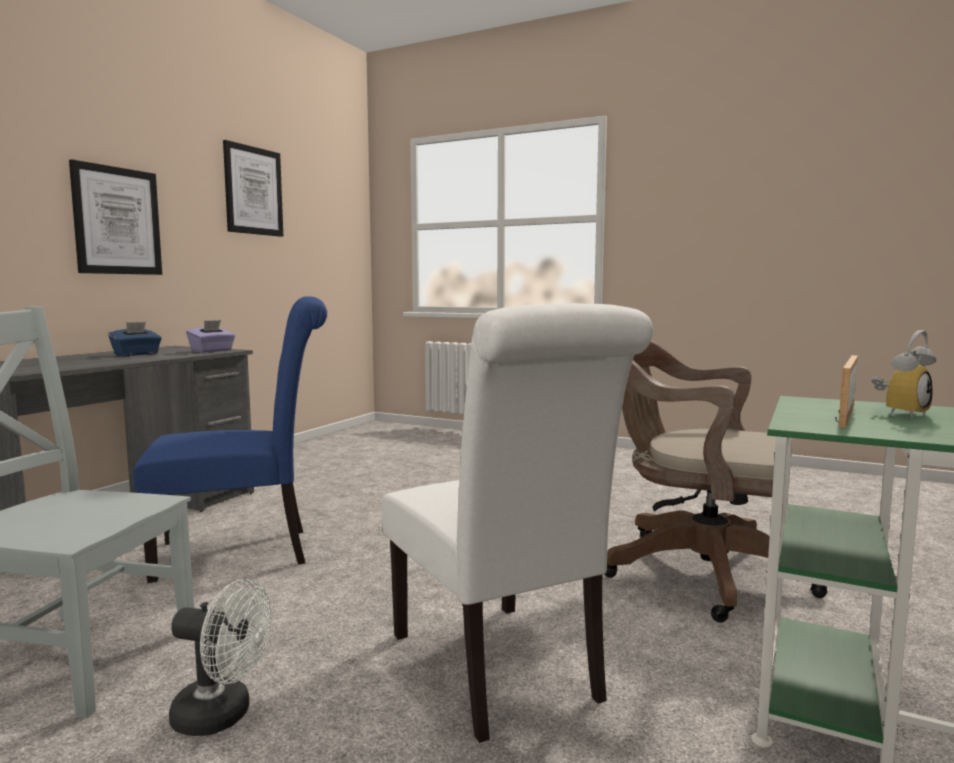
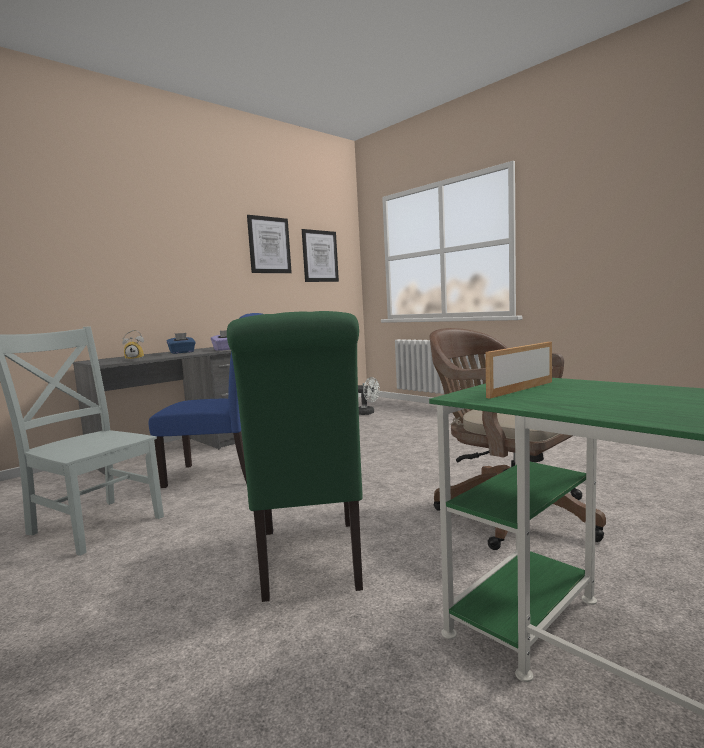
camera: 20 degrees right, 0 degrees up
(117, 221) = (178, 272): picture -> picture (320, 256)
(223, 715) = (141, 564): white fan -> white fan (367, 413)
(501, 672) = (311, 562): white chair -> green chair
(900, 413) = (572, 388): alarm clock -> alarm clock (135, 360)

